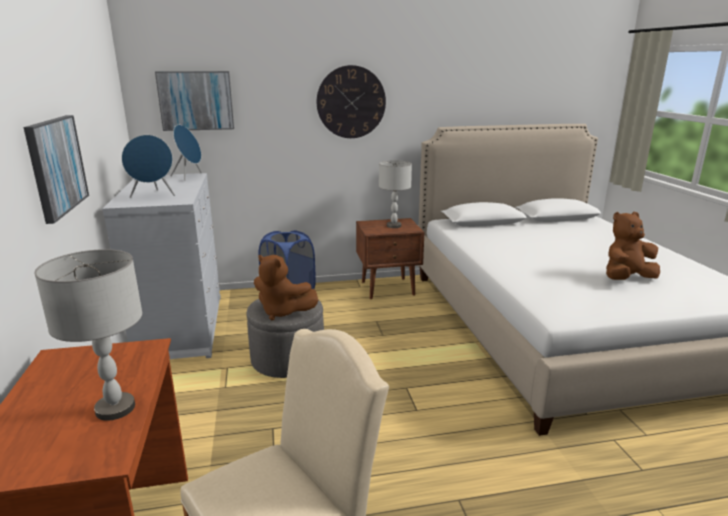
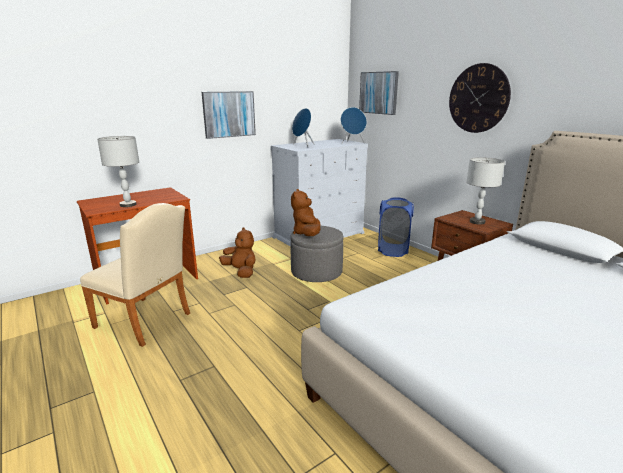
camera: 65 degrees right, 0 degrees up
(626, 279) = (519, 344): brown plush toy -> brown plush toy (241, 271)

